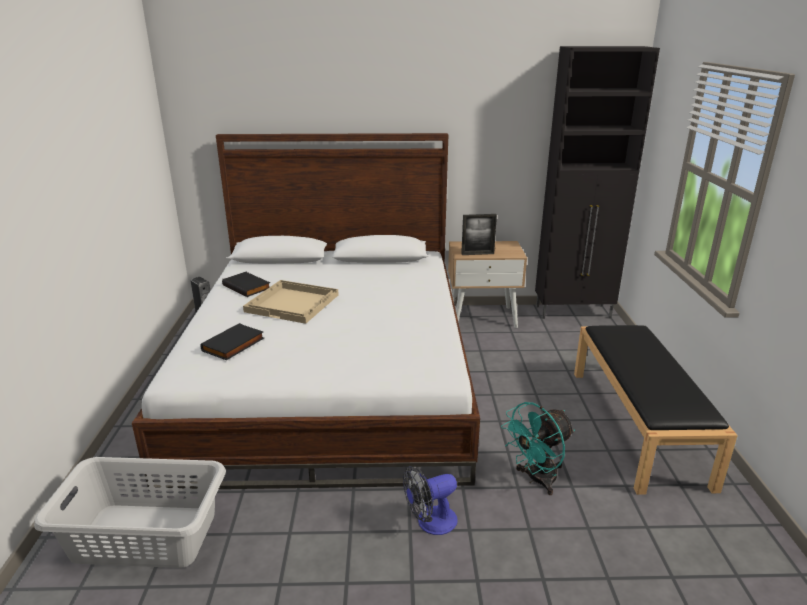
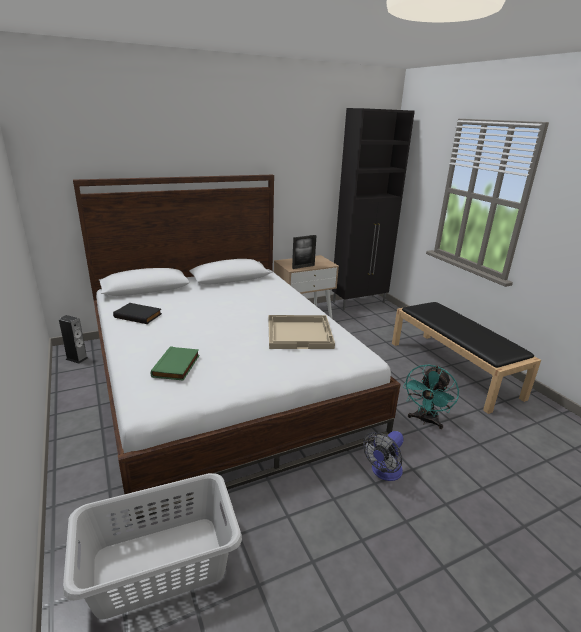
camera: 25 degrees left, 0 degrees up
(234, 345) = (177, 366): black book -> green book
(293, 303) = (195, 322): beige tray -> beige tray (300, 333)

